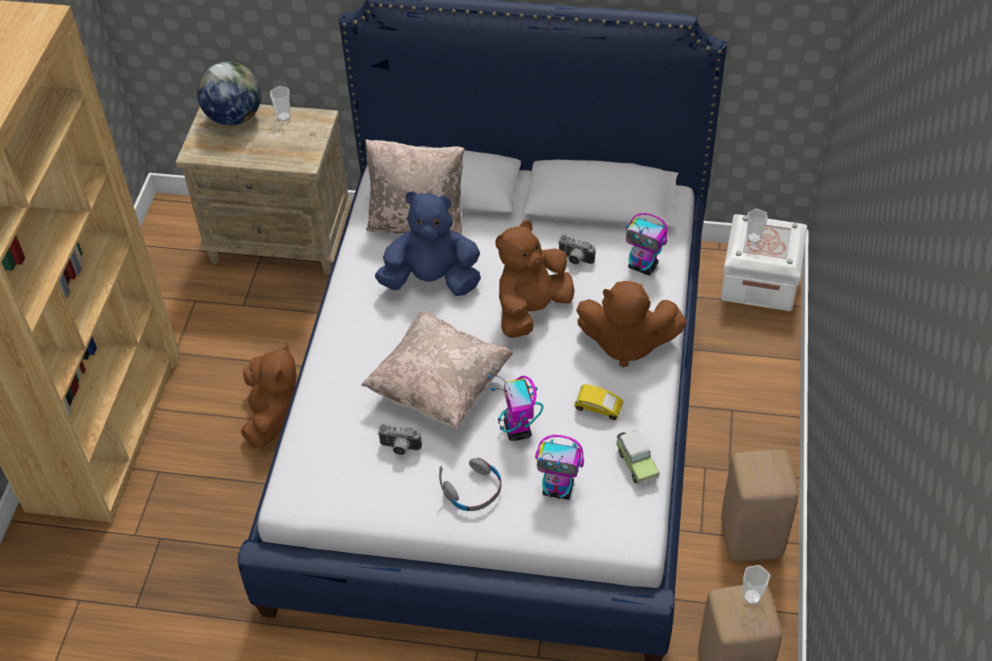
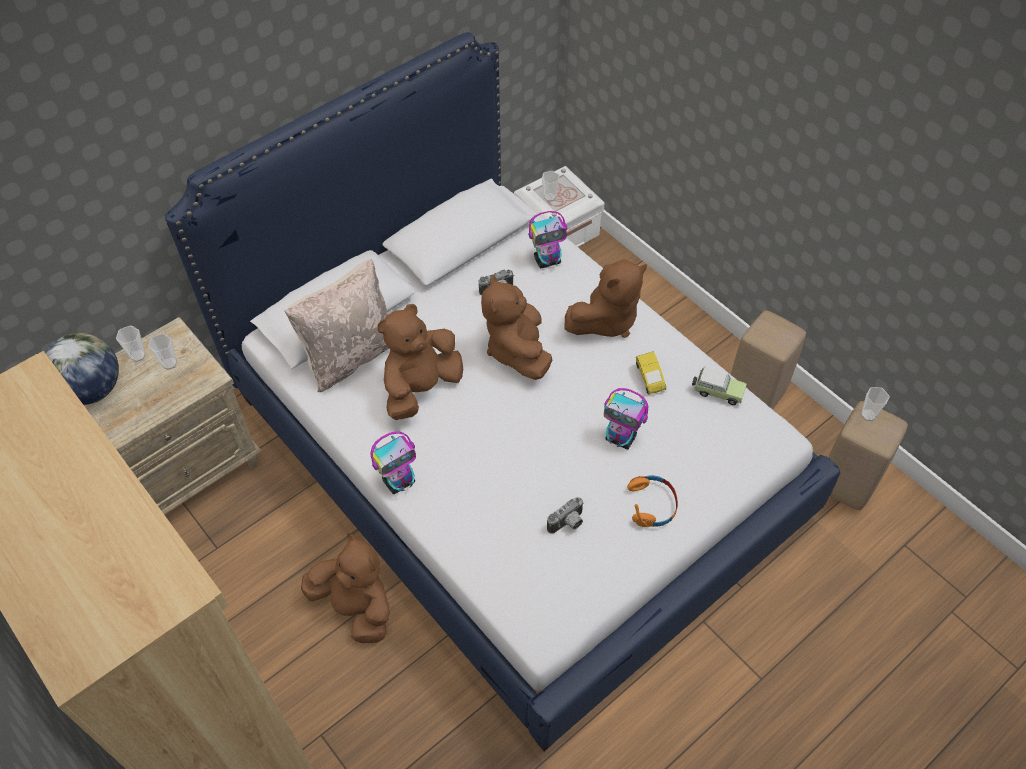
camera: 50 degrees left, 5 degrees up
(294, 135) = (169, 363): none -> cup
(432, 281) = (421, 388): blue plush toy -> brown plush toy
(440, 388) = (533, 457): beige pillow -> none
(474, 491) = (652, 505): grey headphones -> orange headphones
(559, 489) = (699, 452): toy robot -> toy robot (399, 481)
(598, 409) = (649, 378): yellow toy car -> yellow toy car turned 105 degrees clockwise

